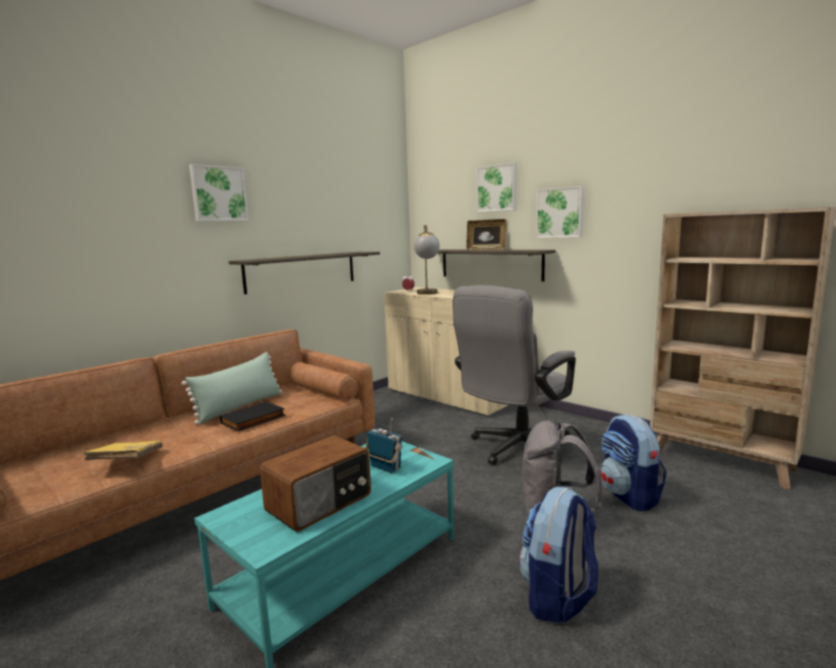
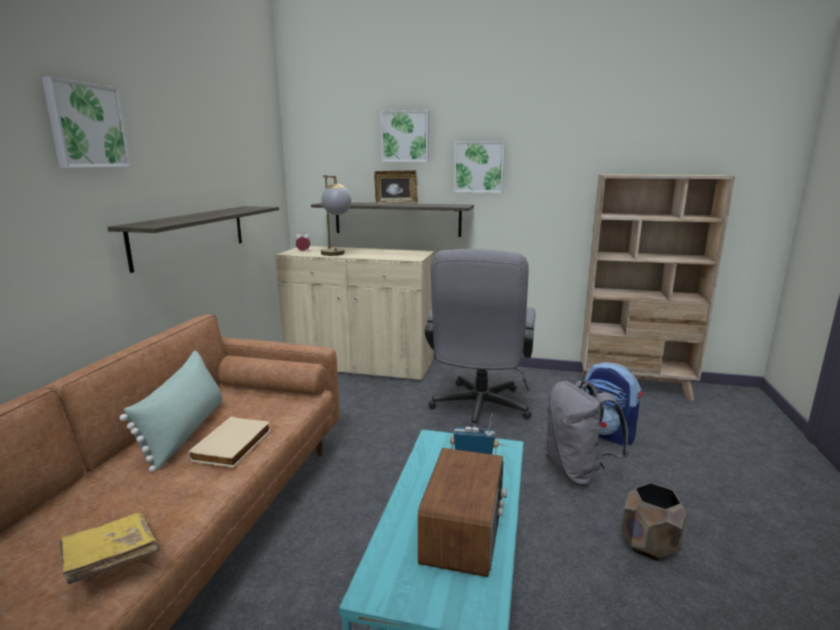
camera: 30 degrees left, 5 degrees up
(253, 420) = (233, 446): black book -> beige book
(558, 597) = (650, 545): backpack -> brown planter

